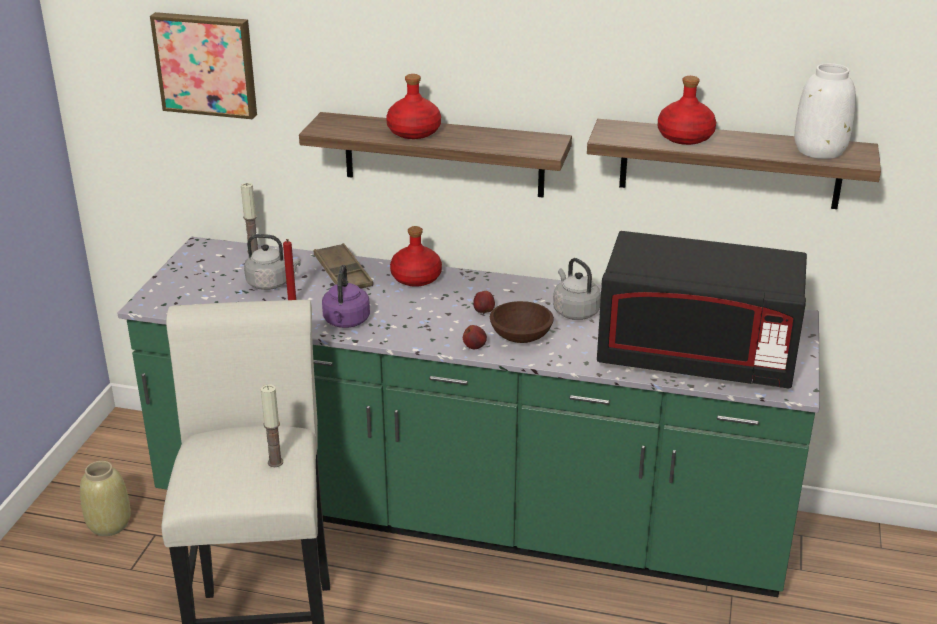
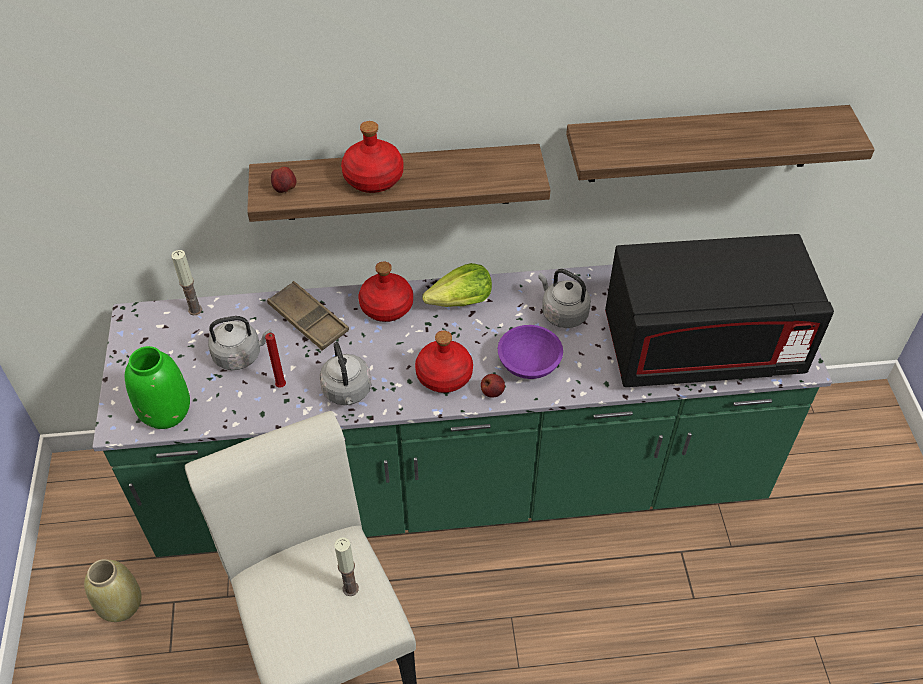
camera: 20 degrees left, 20 degrees up
(189, 303) = (166, 411): none -> green vase
(206, 64) = (98, 137): picture -> none
(346, 322) = (347, 392): purple kettle -> grey kettle
(484, 287) = (461, 302): none -> lettuce
(484, 312) = (477, 338): apple -> apple (285, 189)
(522, 336) = (530, 363): brown bowl -> purple bowl
(686, 137) = (671, 137): red bottle -> red bottle (445, 375)
(819, 150) = (804, 130): white vase -> none

